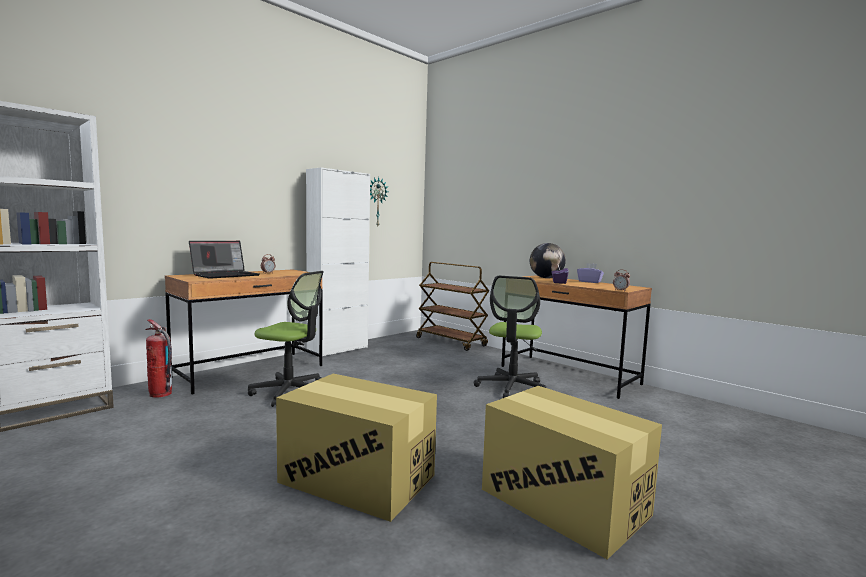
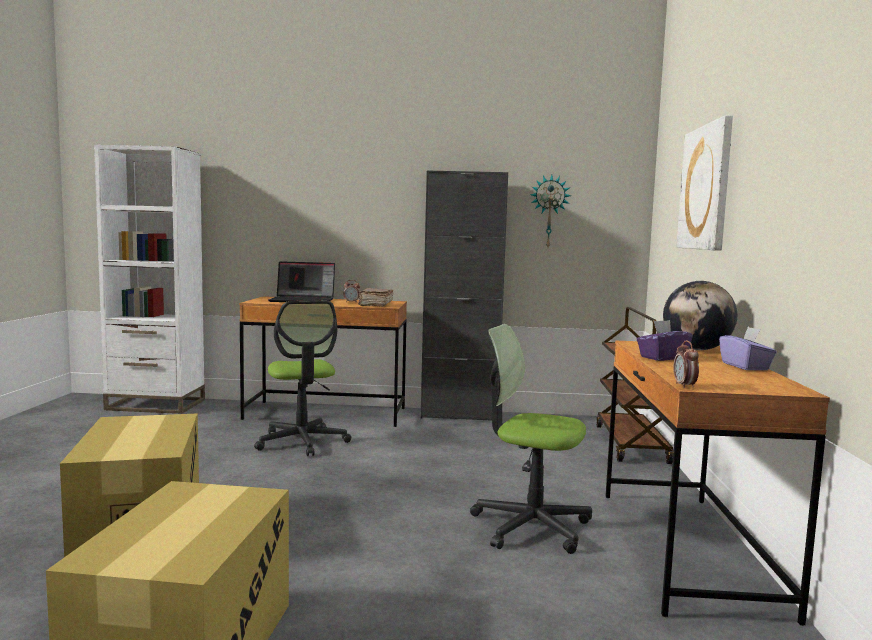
camera: 50 degrees right, 0 degrees up
(160, 394) = (226, 413): fire extinguisher -> none
(293, 273) = (375, 304): none -> brown book
(338, 349) = (459, 415): white cabinet -> black cabinet
(505, 194) = (706, 188): none -> picture
(512, 388) = (530, 526): office chair -> office chair turned 45 degrees clockwise

